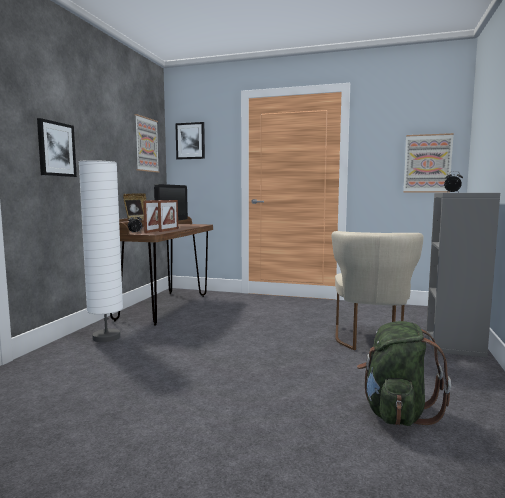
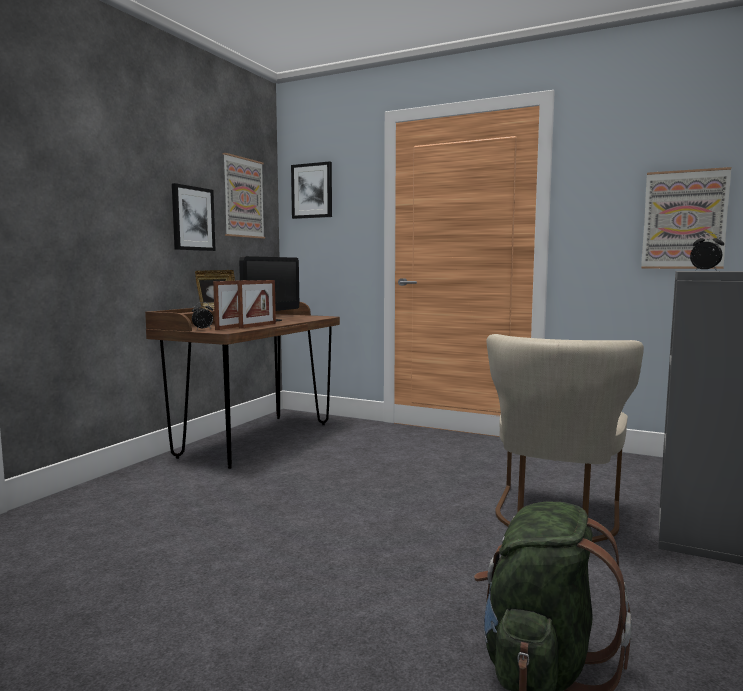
camera: 10 degrees right, 0 degrees up
(56, 149) = (84, 207): picture -> picture (192, 218)
(106, 337) = (151, 484): white floor lamp -> none

